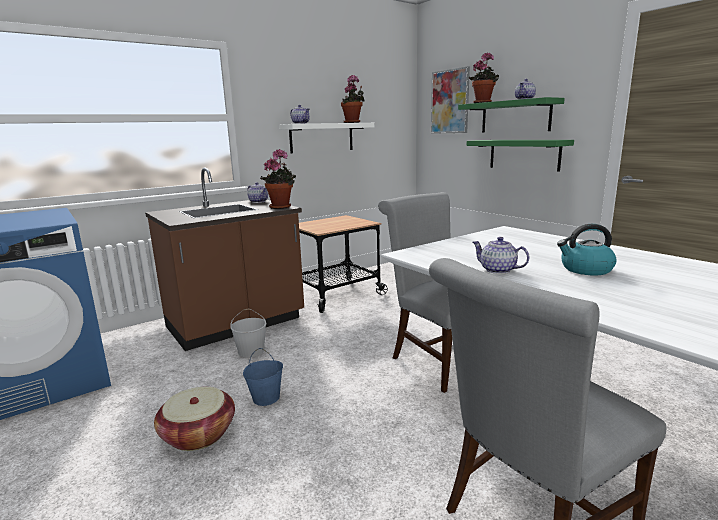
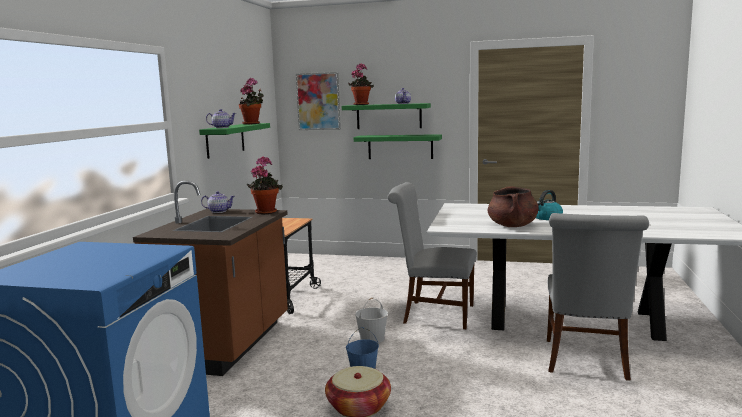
camera: 40 degrees left, 5 degrees down
(251, 350) = (286, 354): white bucket -> white bucket (372, 338)
(322, 137) = (225, 140): white shelf -> green shelf
(498, 270) = (512, 226): teapot -> brown cooking pot

